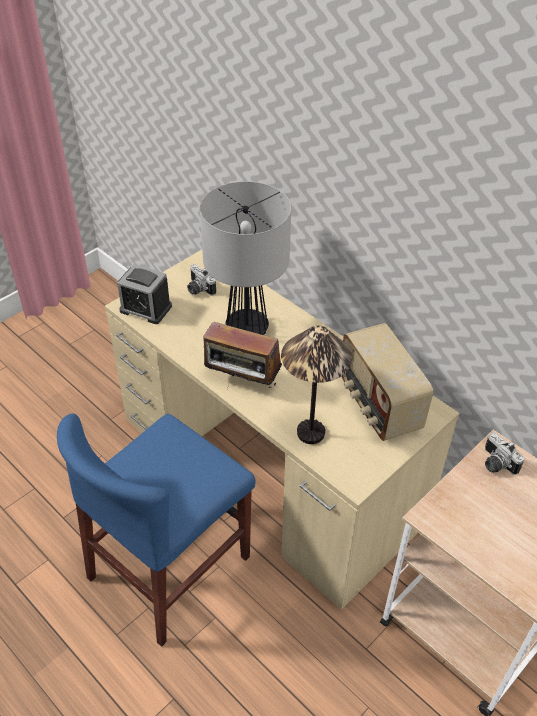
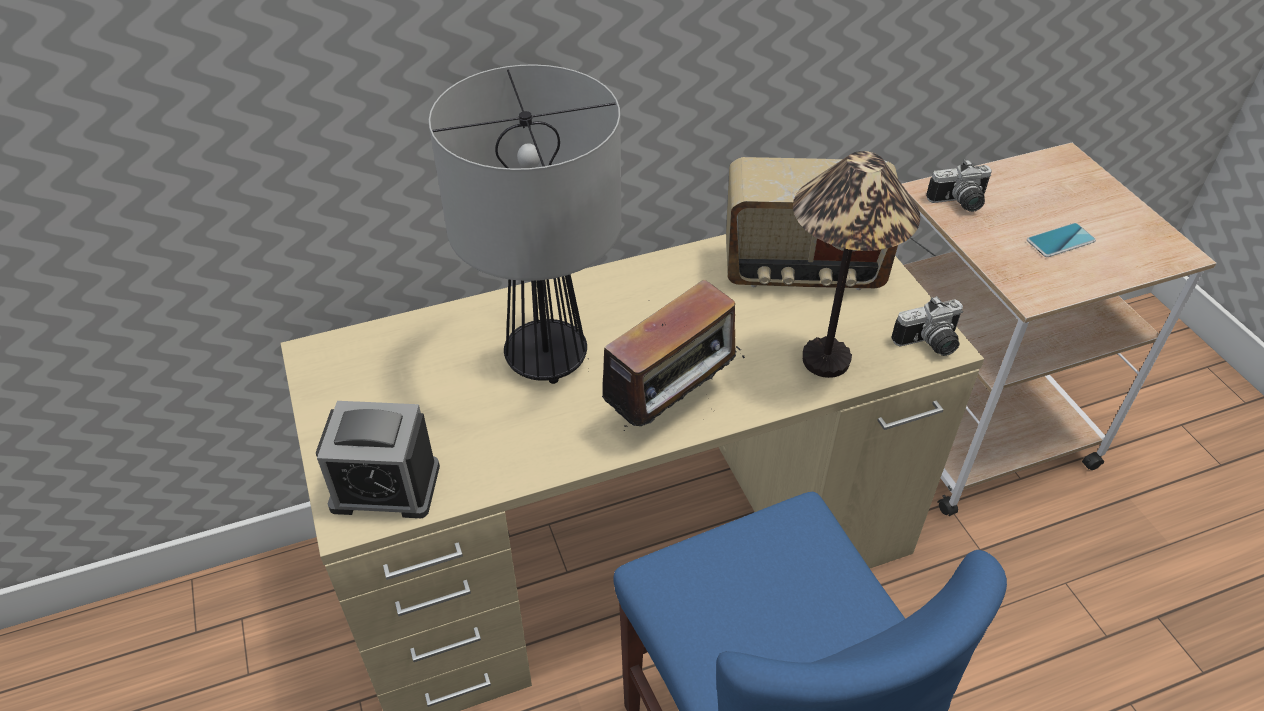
camera: 65 degrees left, 0 degrees up
(146, 308) = (385, 487): alarm clock -> alarm clock turned 45 degrees clockwise
(198, 289) = (393, 391): camera -> camera (930, 344)
(496, 525) = (1060, 241): none -> phone

